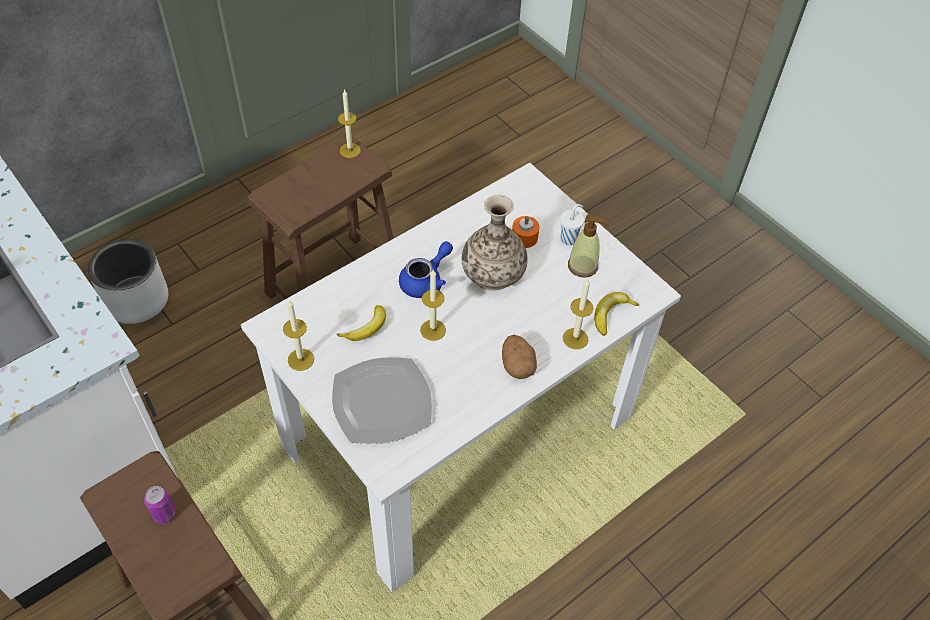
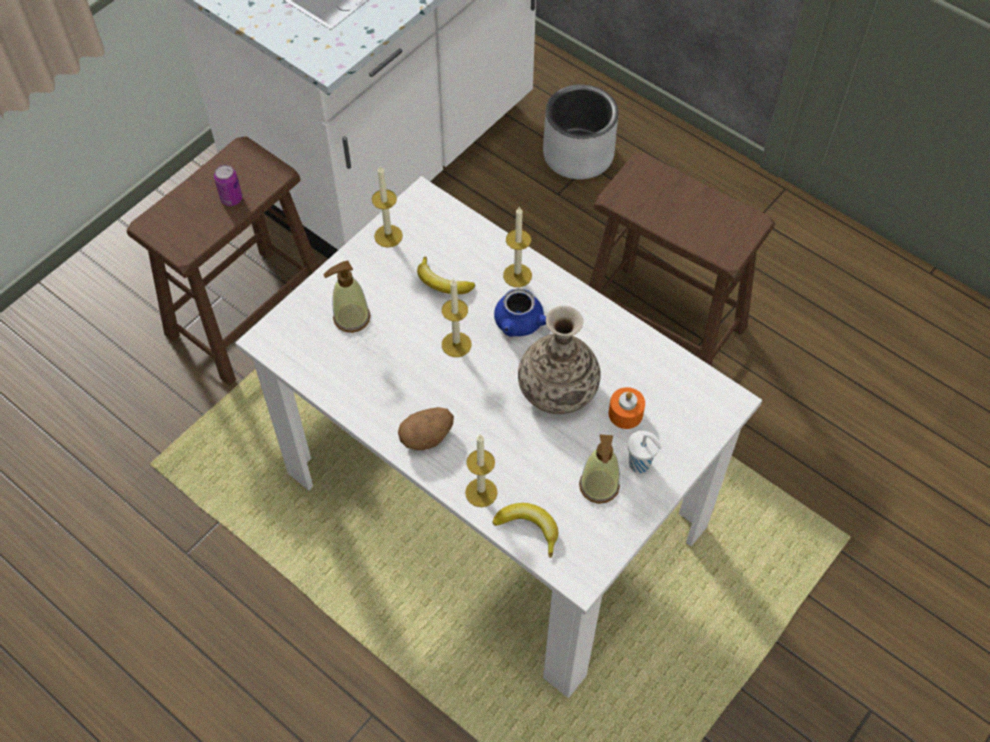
camera: 80 degrees right, 5 degrees up
(350, 150) = (746, 226): candle -> candle (517, 275)
(382, 401) = (351, 318): plate -> soap dispenser

